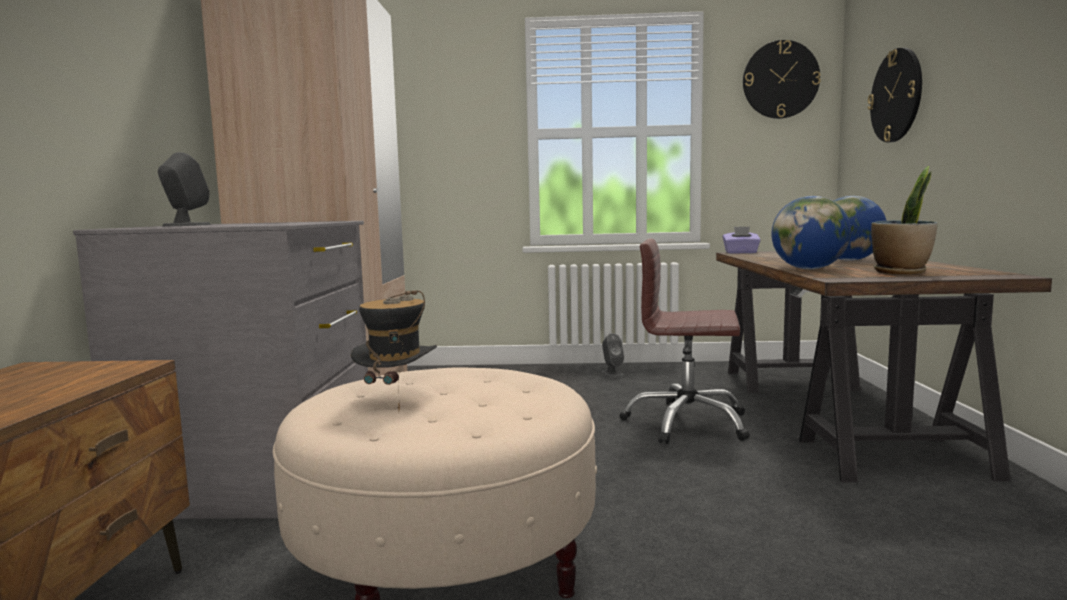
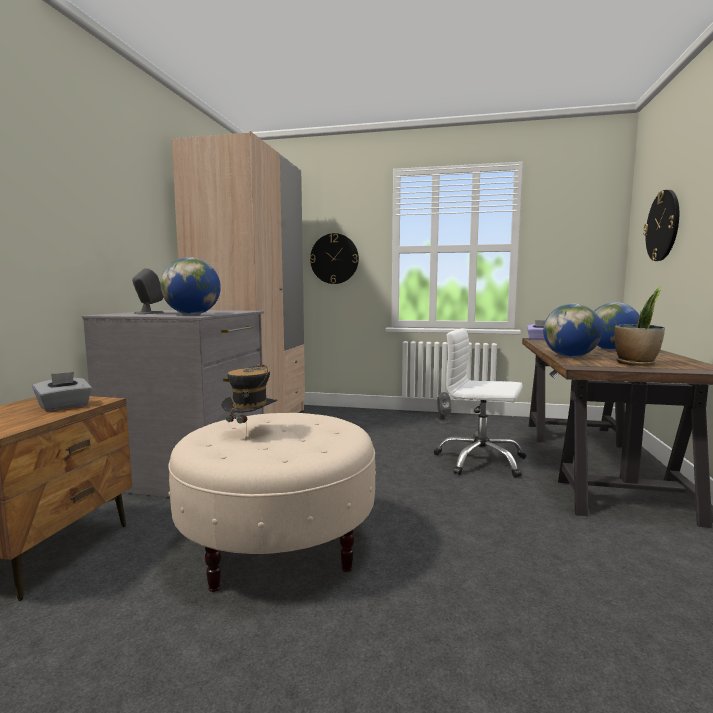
camera: 10 degrees right, 0 degrees up
(72, 378) = (64, 406): none -> grey tissue box
(266, 224) = (192, 314): none -> globe
(686, 423) = (480, 461): brown office chair -> white office chair
(780, 80) = (581, 211): wall clock -> wall clock (334, 259)

